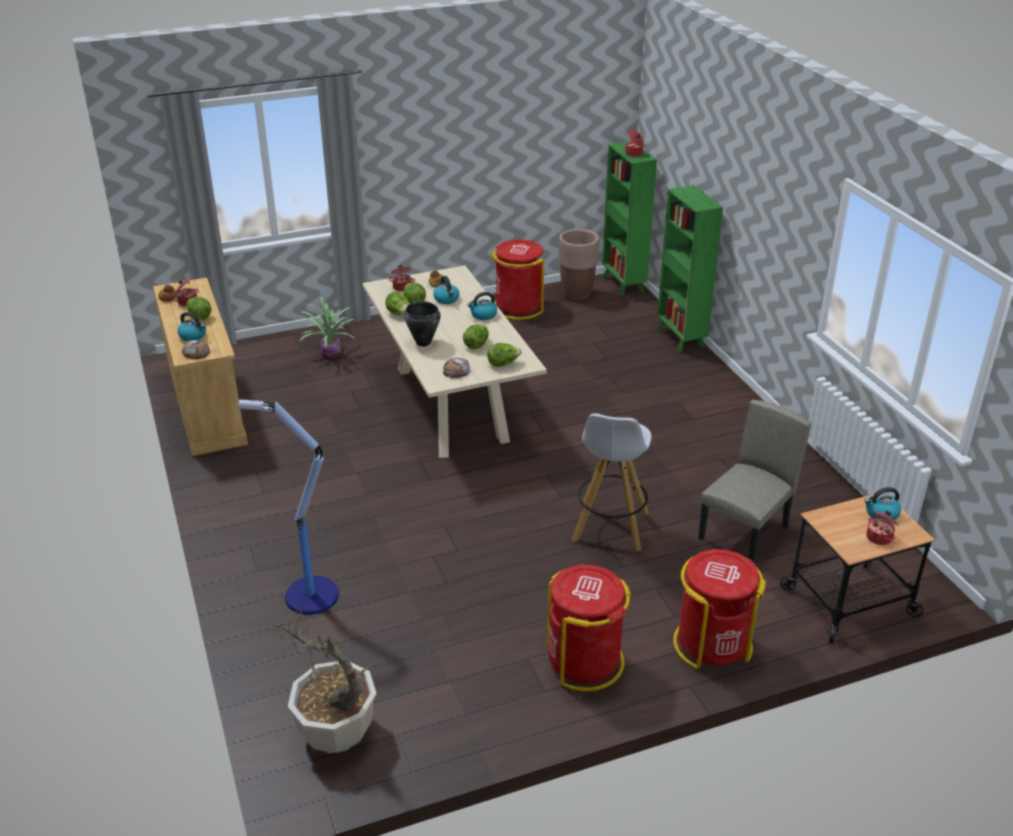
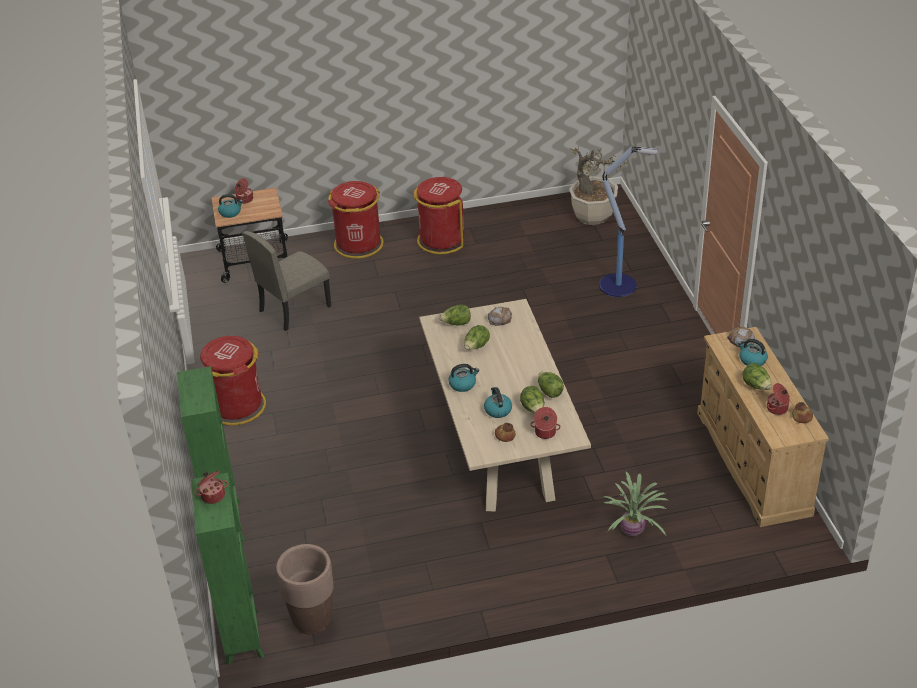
camera: 170 degrees left, 5 degrees up
(423, 343) = (527, 352): black cooking pot -> none
(518, 307) = (397, 599): red trash can -> red trash can (238, 406)
(610, 528) = (393, 318): white stool -> none

